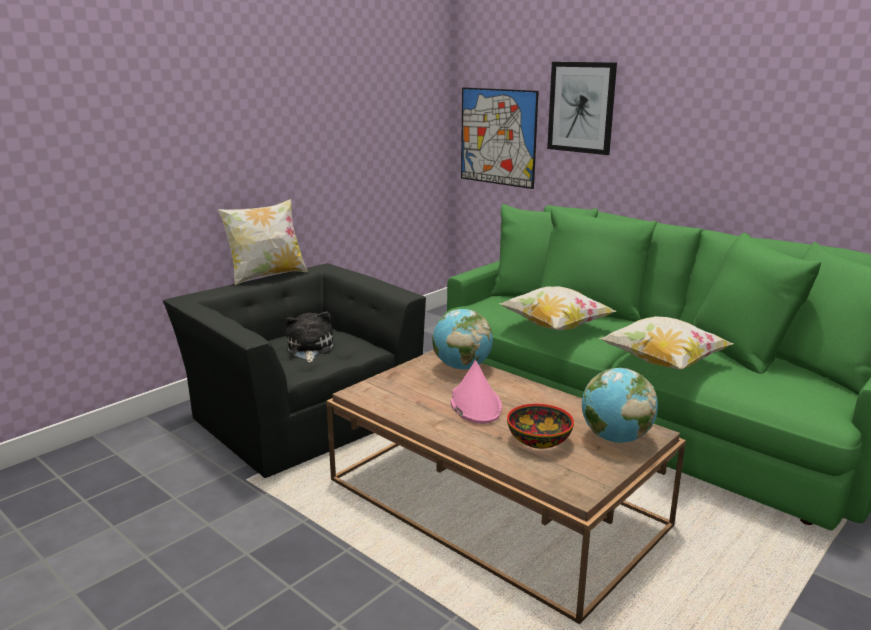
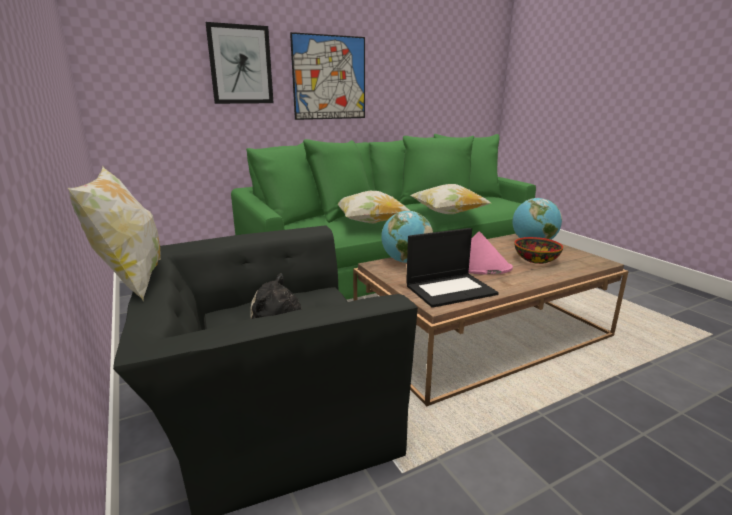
camera: 70 degrees left, 0 degrees up
(398, 395) = (451, 289): none -> laptop
(497, 137) = (150, 98): picture -> picture (329, 78)

